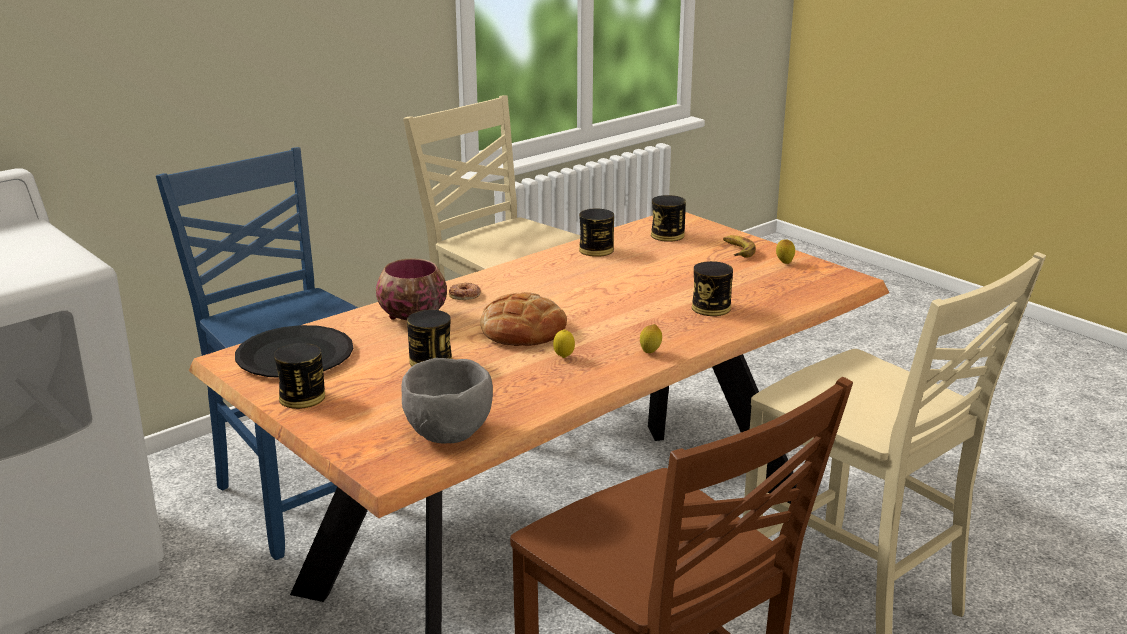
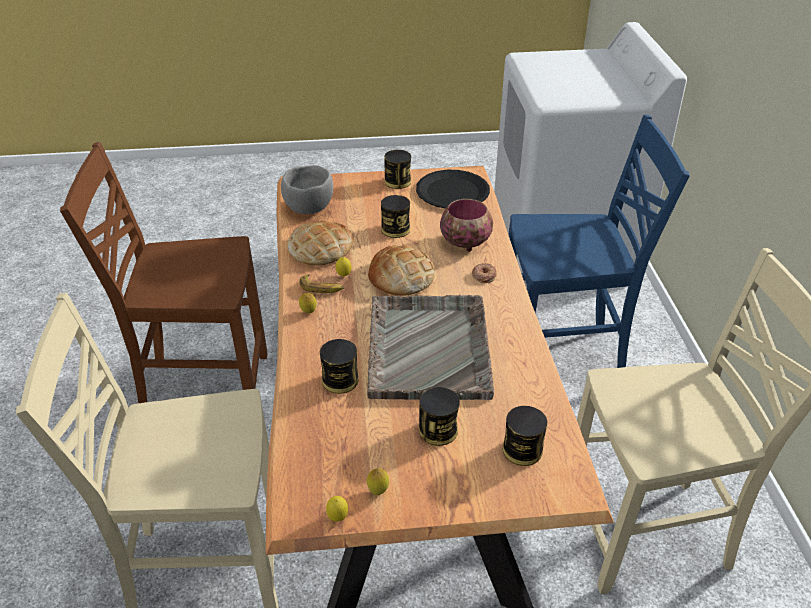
camera: 125 degrees right, 15 degrees up
(531, 389) = (320, 248): none -> bread
(596, 250) = (521, 381): can -> can (438, 430)
(611, 289) = (428, 347): none -> grey tray
(737, 250) = (440, 477): banana -> banana (321, 288)
(828, 267) = (338, 518): none -> lemon

